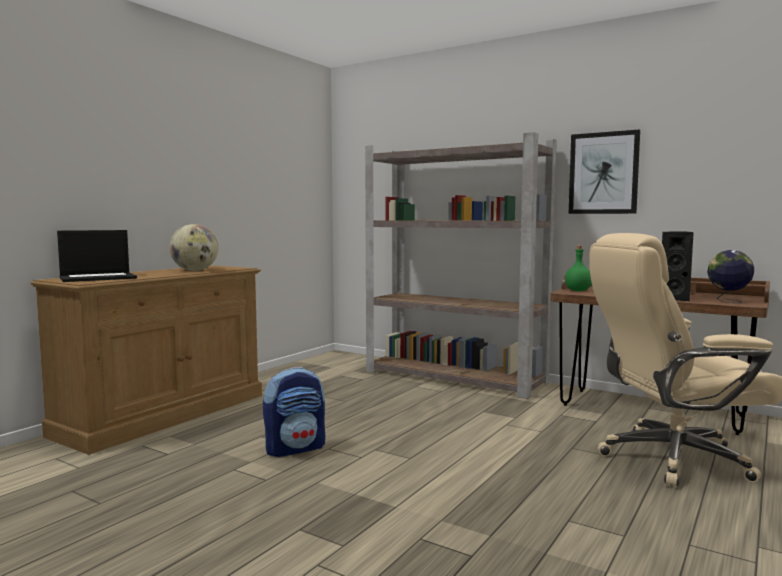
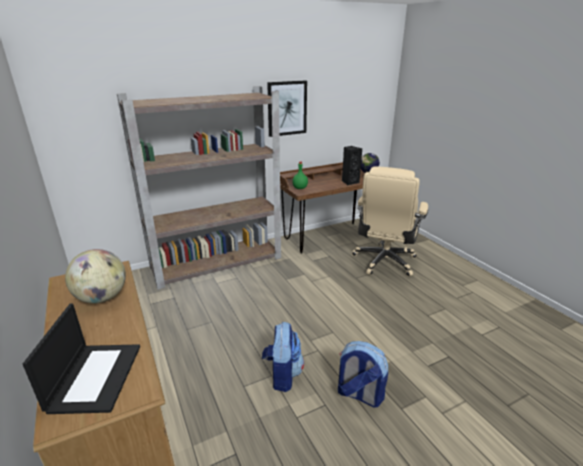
camera: 60 degrees left, 20 degrees up
(301, 496) = (359, 394): none -> backpack

